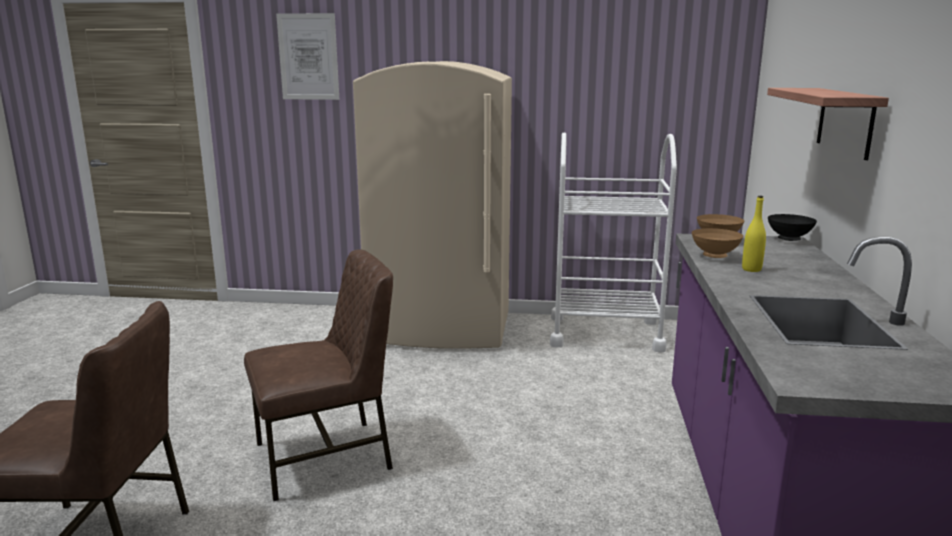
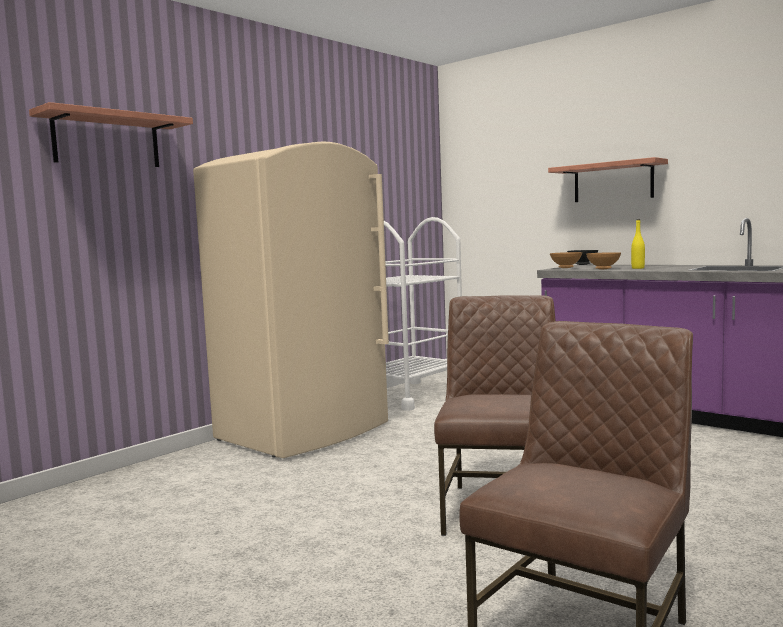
camera: 55 degrees left, 10 degrees down
(308, 57) = (107, 141): picture -> shelf

